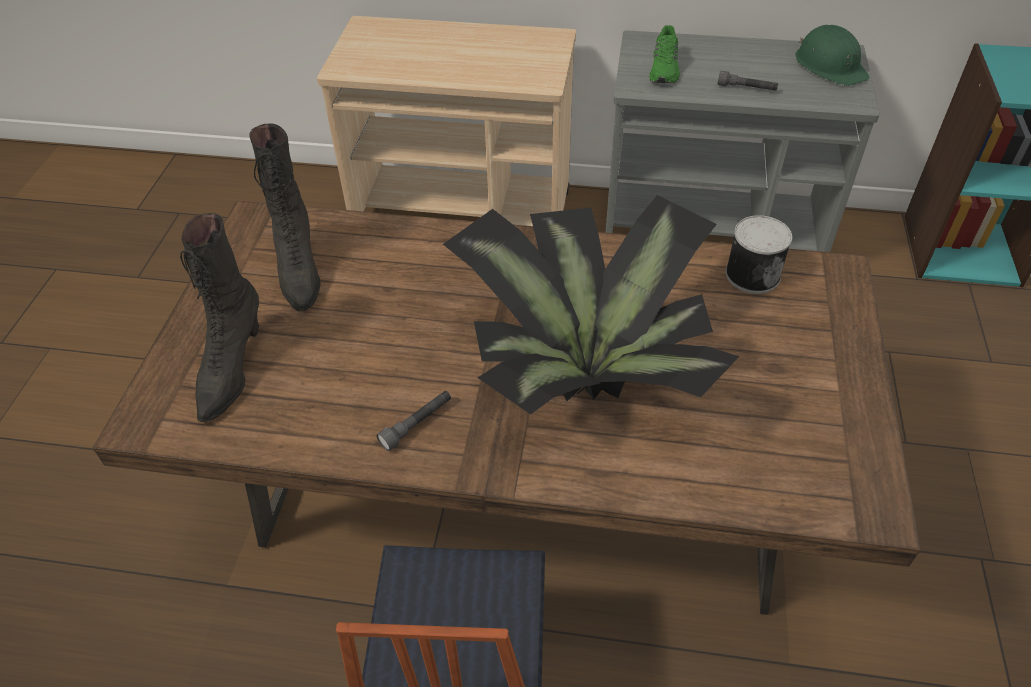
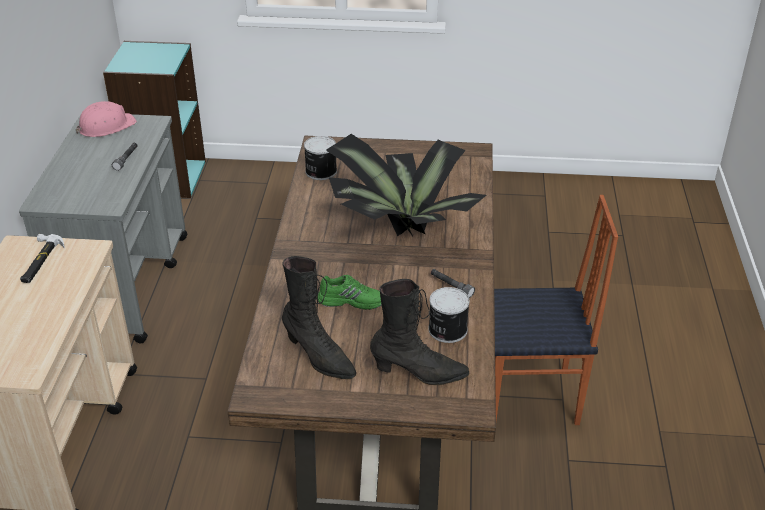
camera: 95 degrees left, 10 degrees down
(299, 271) = (318, 357): black boot -> black boot turned 60 degrees clockwise
(313, 409) = (446, 330): none -> can
(524, 54) = (40, 261): none -> hammer
(665, 69) = (88, 192): green shoe -> green shoe (352, 300)
(830, 65) = (106, 126): green hard hat -> pink hard hat

